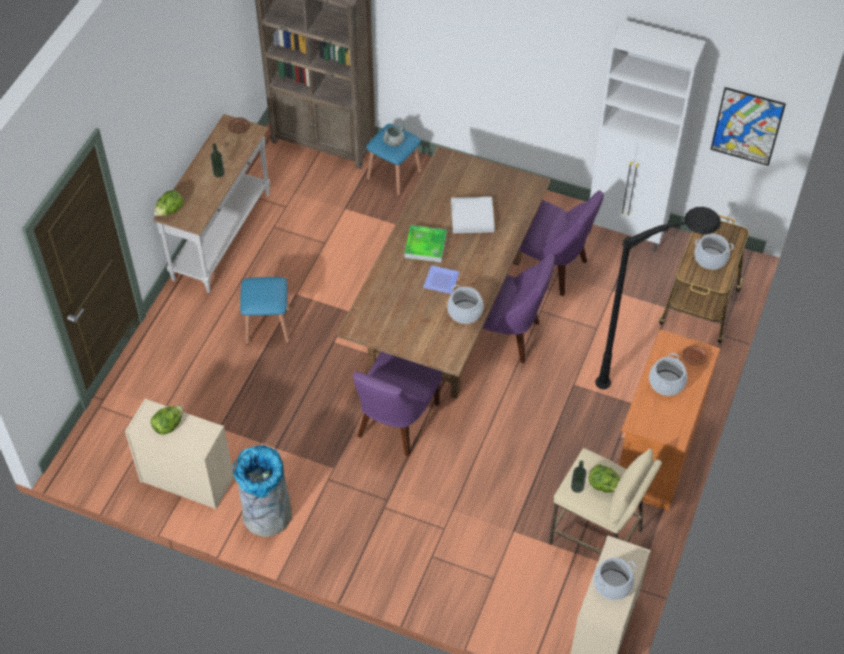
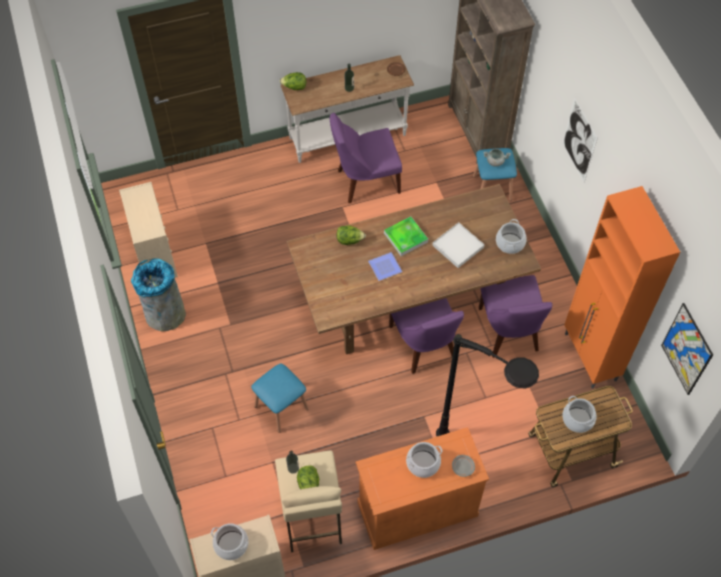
camera: 50 degrees right, 5 degrees up
(168, 425) = (141, 208): lettuce -> lettuce (349, 240)
(268, 326) = (303, 211): blue stool -> blue stool (281, 407)
(395, 423) = (295, 333): purple chair -> purple chair (365, 181)
(465, 312) = (372, 299): cooking pot -> cooking pot (510, 243)
(495, 44) = (579, 140): none -> picture
(626, 232) = (590, 358): white cabinet -> orange cabinet
(694, 358) = (462, 467): brown plate -> grey plate

